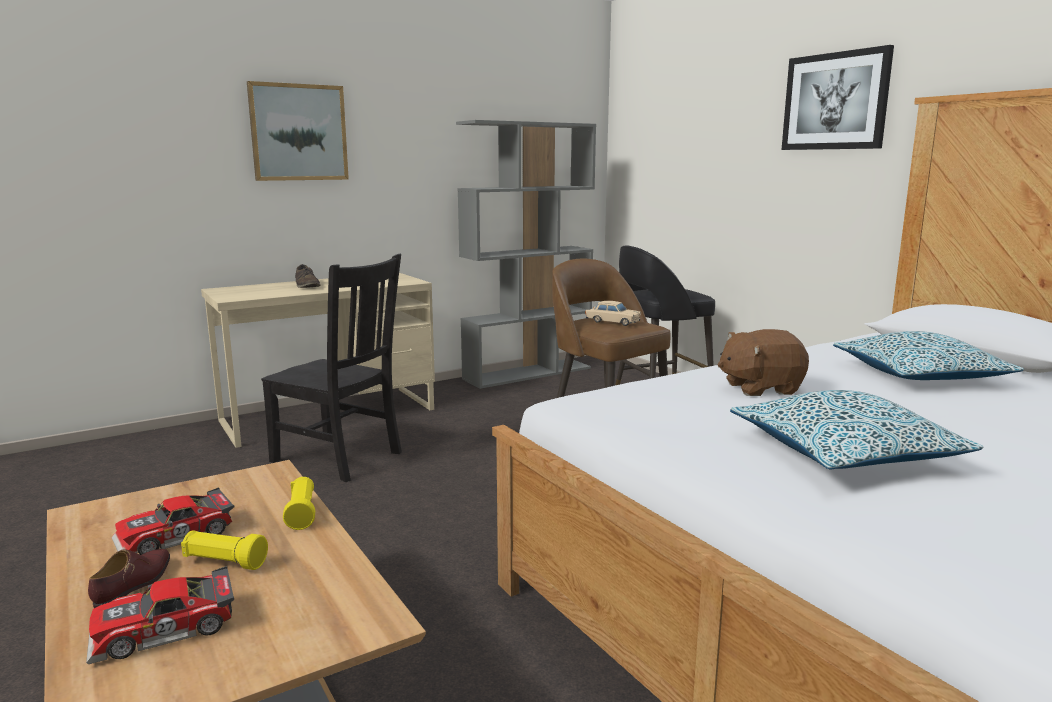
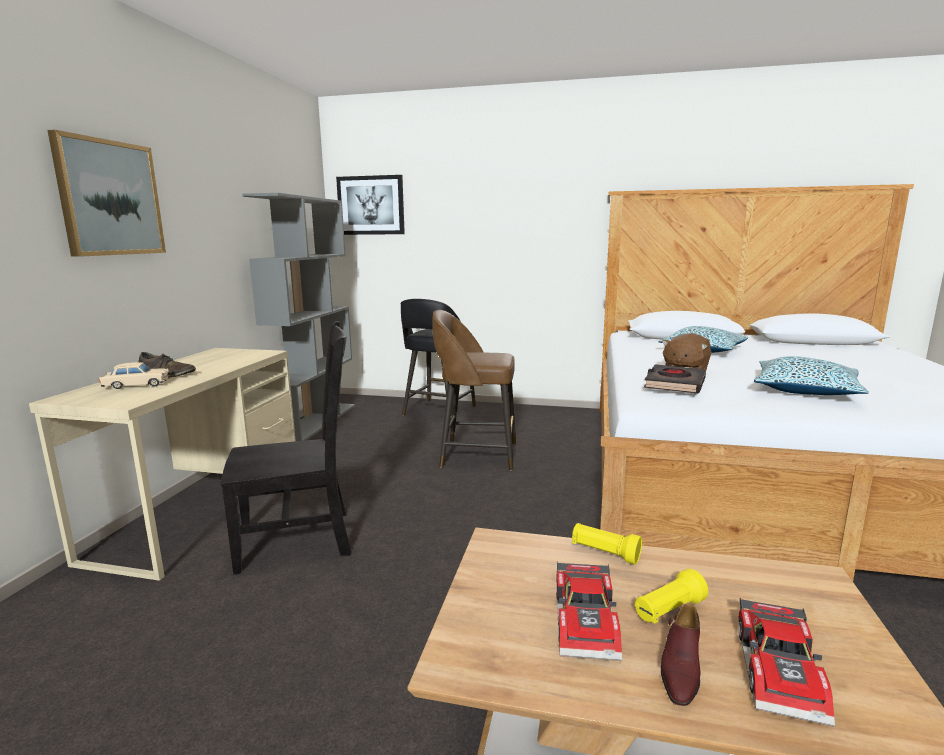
camera: 45 degrees left, 0 degrees up
(135, 587) = (680, 668): brown shoe -> brown shoe turned 120 degrees counterclockwise
(612, 322) = (479, 355): beige toy car -> beige toy car (136, 385)
(663, 392) = (674, 384): none -> black book
(835, 101) = (545, 191): picture -> picture (371, 205)

